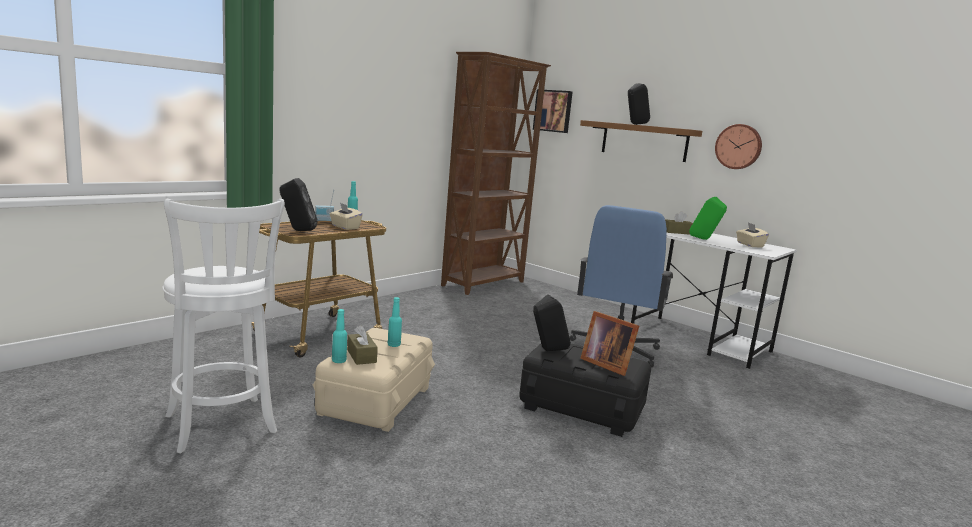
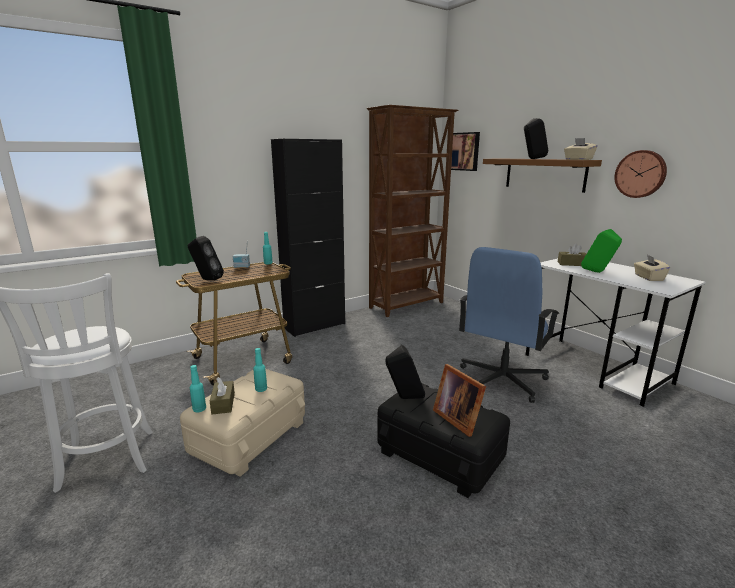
camera: 15 degrees right, 5 degrees up
(345, 227) = (253, 273): beige tissue box -> beige tissue box (578, 159)
(386, 302) = (314, 326): none -> black cabinet

